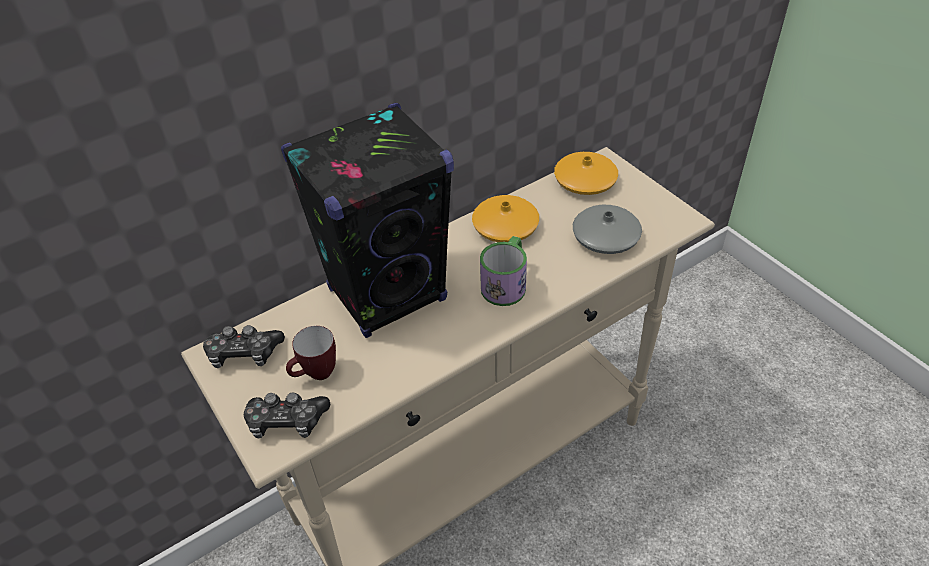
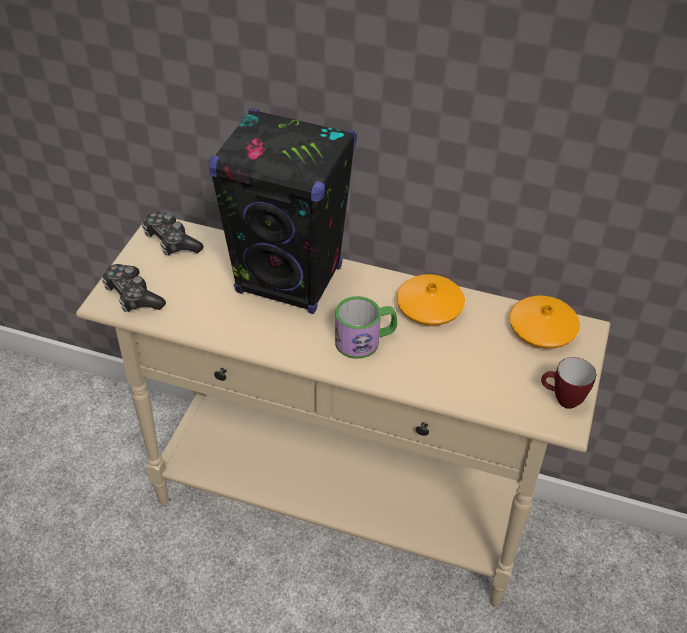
camera: 50 degrees right, 0 degrees up
(316, 375) = (182, 287): mug -> mug (561, 400)
(605, 237) = (483, 377): grey vase -> none

